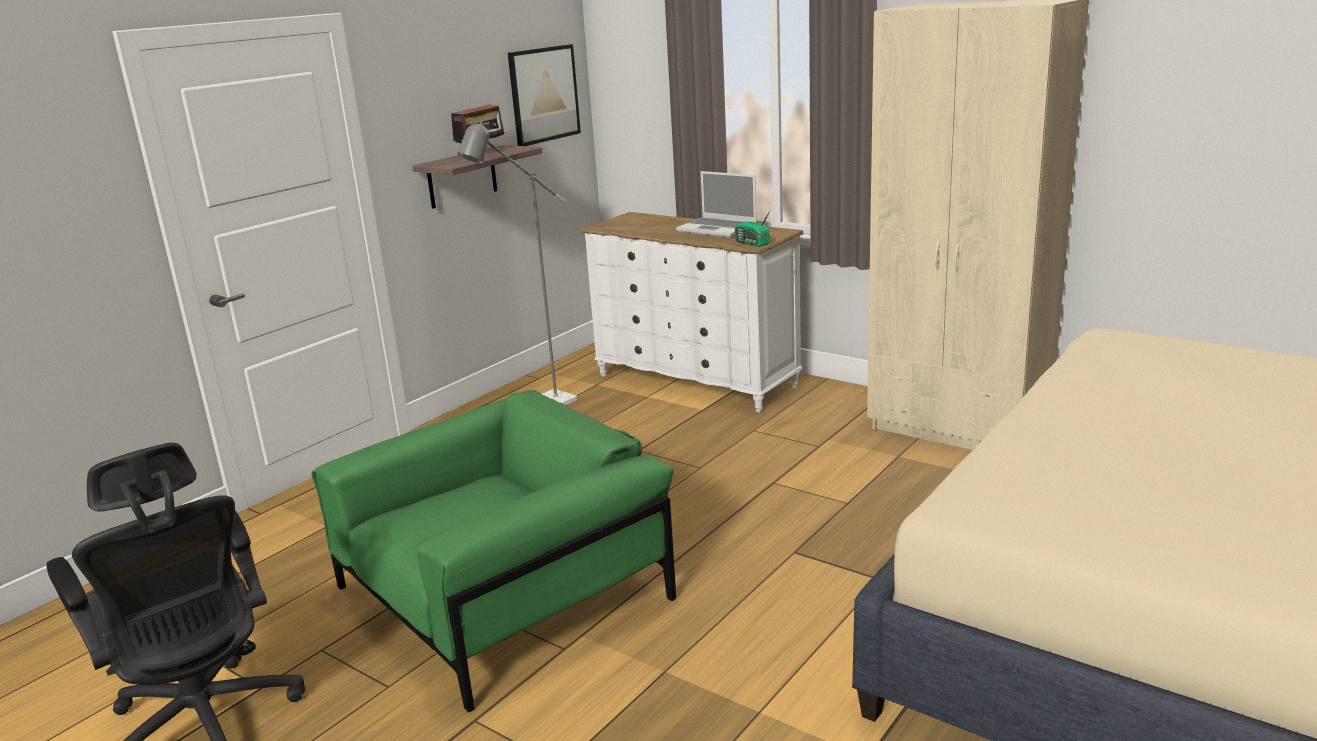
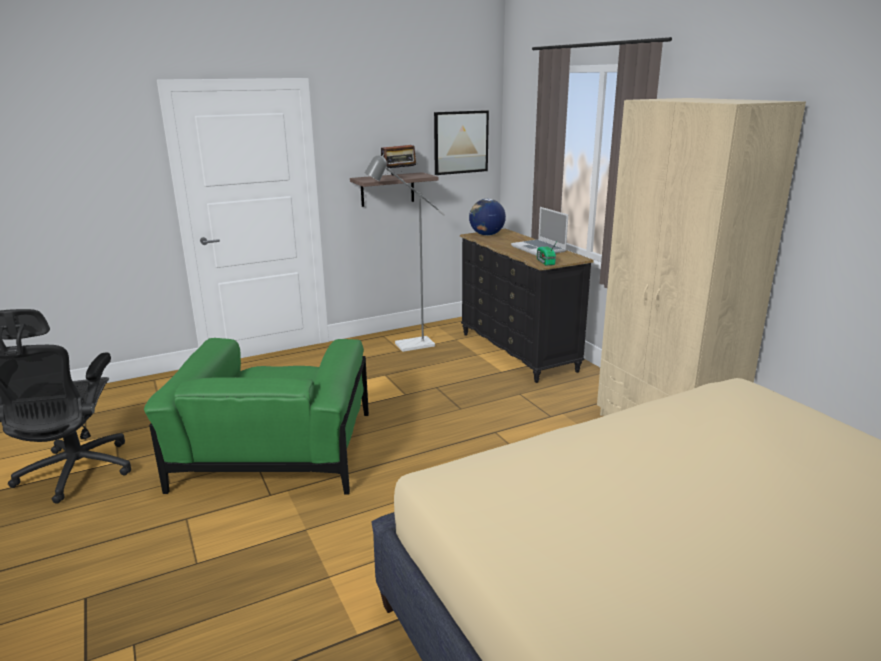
camera: 25 degrees right, 0 degrees up
(503, 592) = (275, 450): green armchair -> green armchair turned 105 degrees clockwise
(619, 223) = (486, 235): none -> globe
(696, 381) = (517, 352): white dresser -> black dresser

